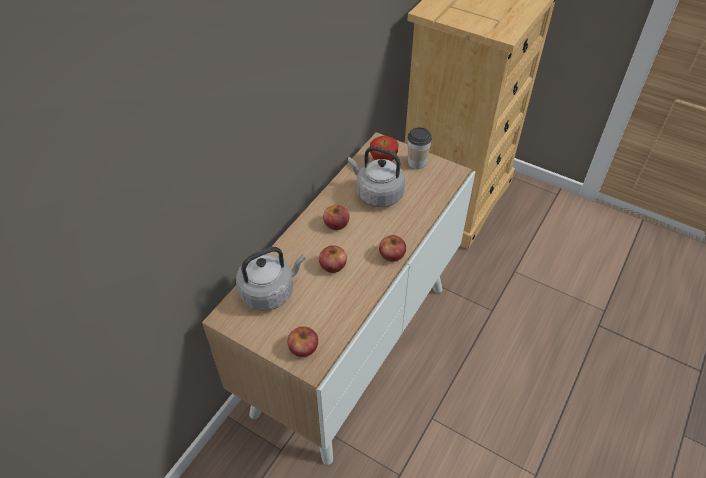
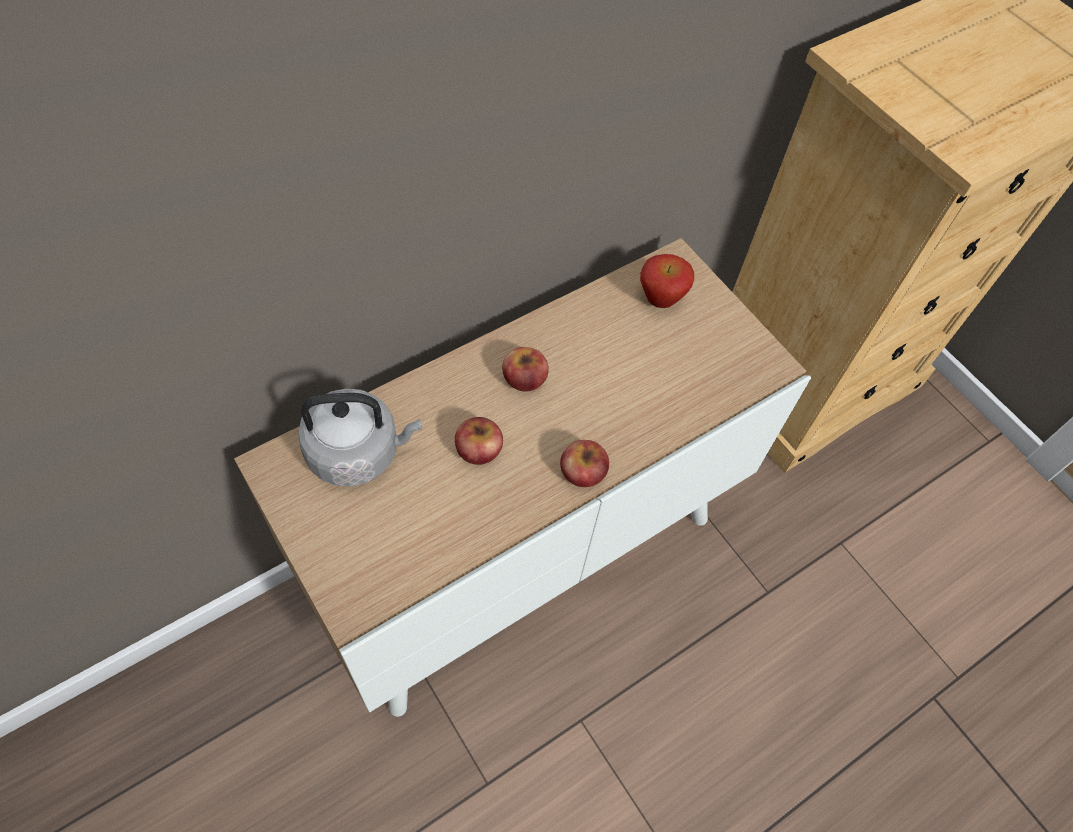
camera: 20 degrees right, 10 degrees up
(303, 347) = (356, 570): apple -> none
(377, 194) = (619, 352): grey kettle -> none
(417, 163) = (718, 322): cup -> none

